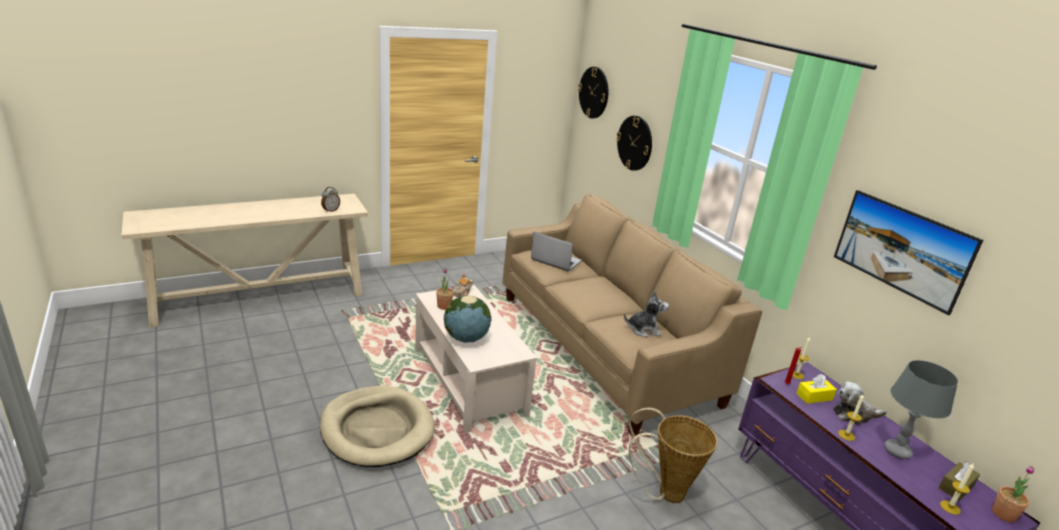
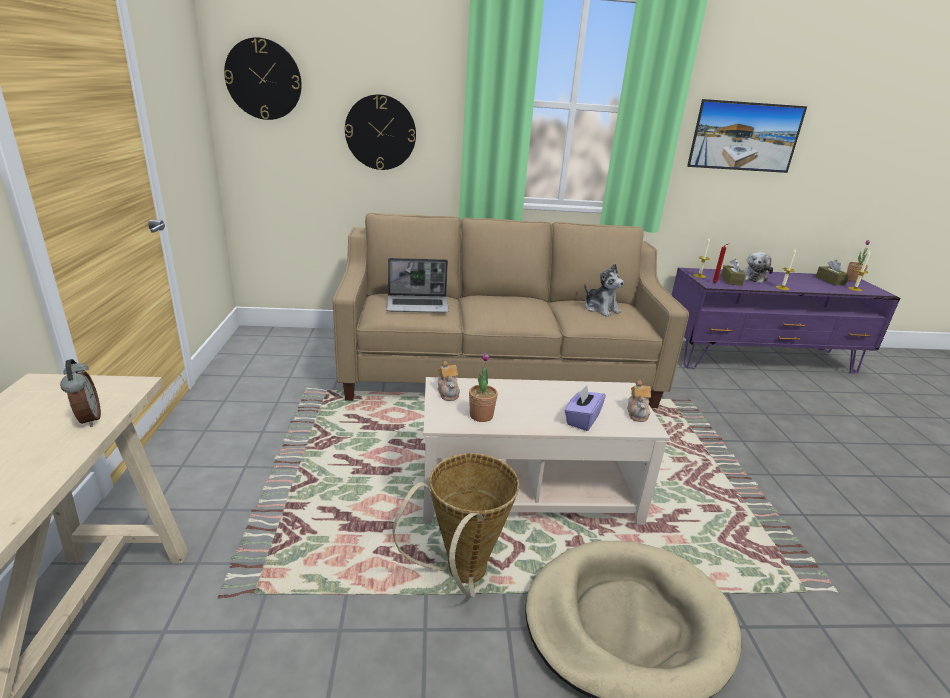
camera: 65 degrees left, 0 degrees up
(466, 338) = (582, 419): globe -> purple tissue box
(492, 359) = (637, 413): none -> teapot
(555, 261) = (418, 305): laptop -> laptop turned 150 degrees counterclockwise
(643, 330) = (600, 309): plush toy -> plush toy turned 120 degrees clockwise
(664, 492) = (738, 419): basket -> basket (461, 576)
(814, 396) = (731, 280): yellow tissue box -> brown tissue box
(897, 451) = (795, 281): grey table lamp -> none

